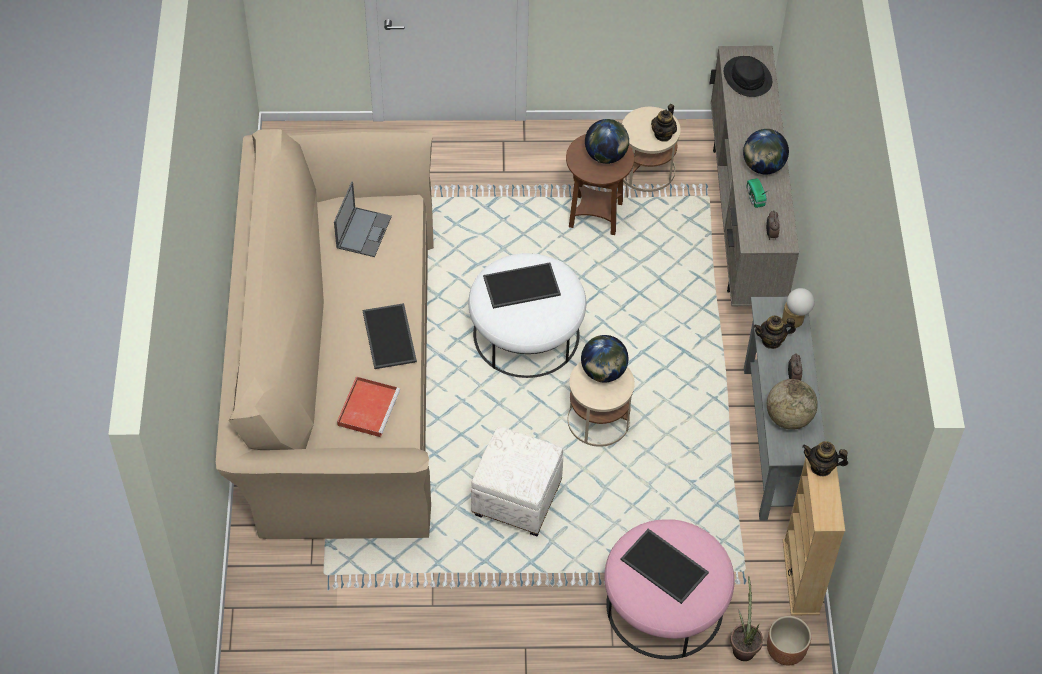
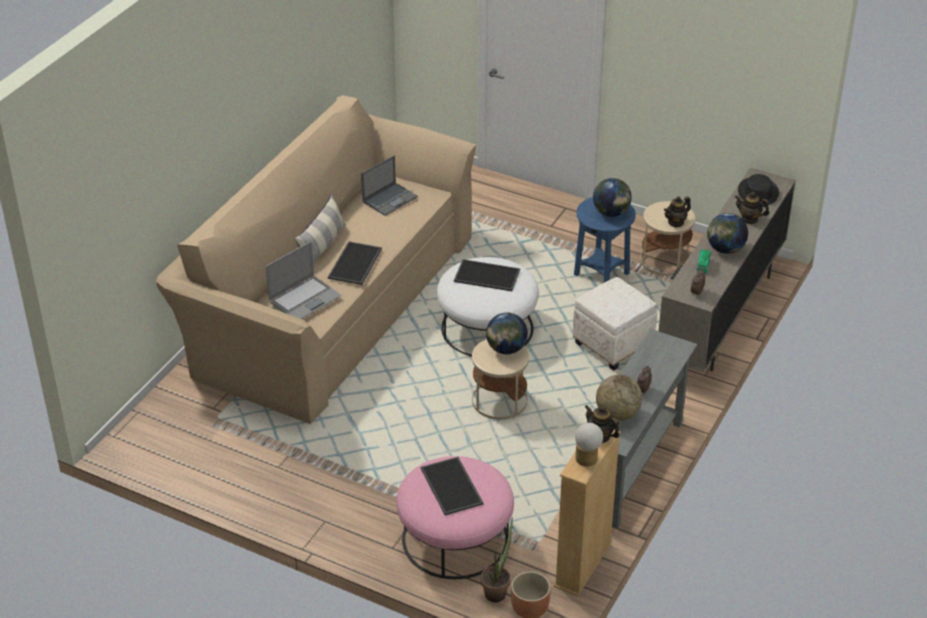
camera: 30 degrees right, 15 degrees down
(335, 326) = (322, 245): none -> pillow
(368, 407) = (304, 299): red tray -> laptop
(515, 501) = (394, 427): white ottoman -> white ottoman (611, 346)
(596, 214) = (601, 274): brown side table -> blue side table
(772, 341) = (644, 361): teapot -> teapot (749, 219)
(794, 321) = (674, 356): table lamp -> table lamp (586, 461)

